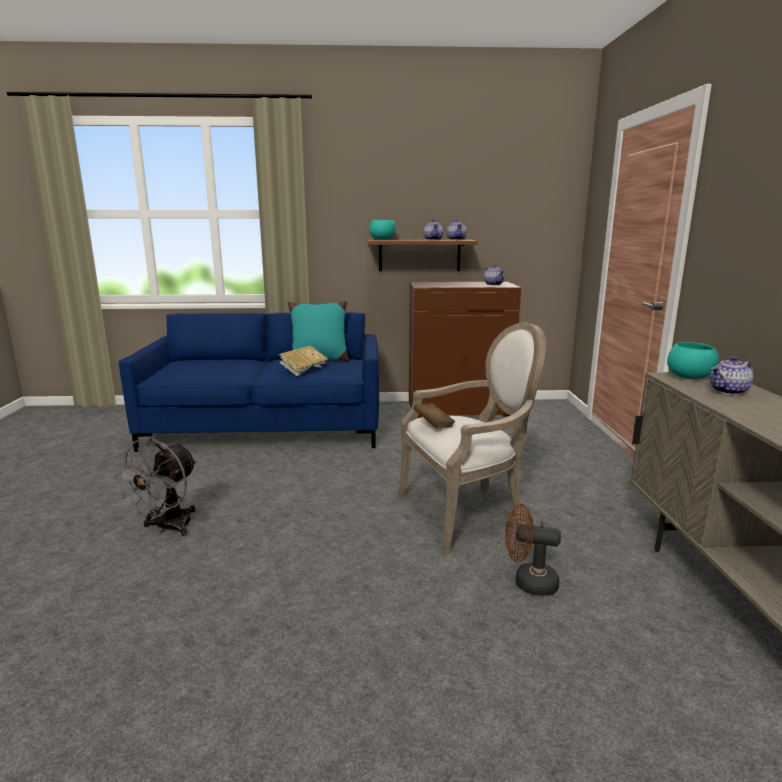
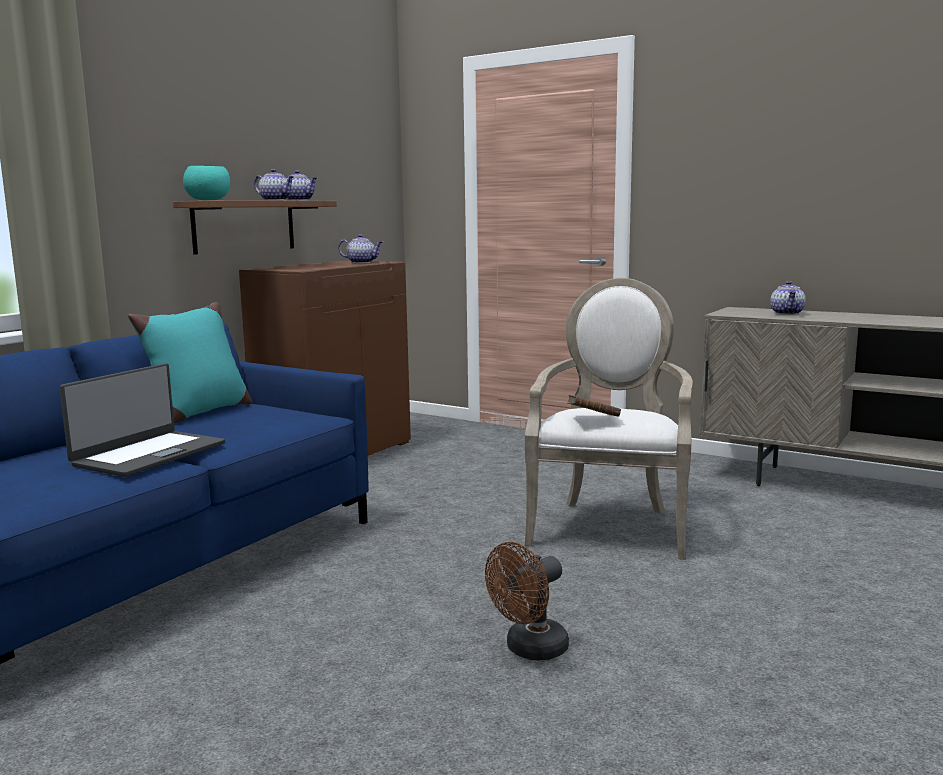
camera: 55 degrees left, 5 degrees down
(168, 528) = (403, 725): grey fan -> none
(244, 371) = (148, 454): none -> laptop
(303, 370) = (239, 427): book -> none
(528, 582) = (769, 542): brown fan -> brown fan (530, 650)
(690, 377) = (736, 312): turquoise bowl -> none

